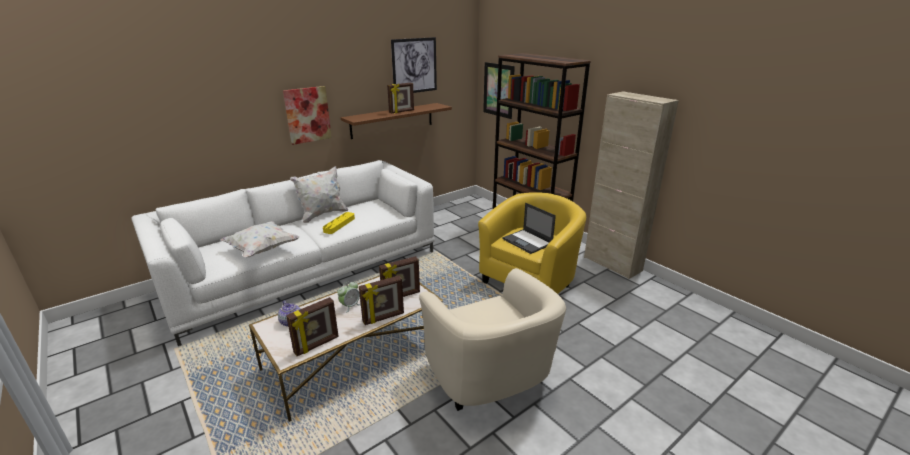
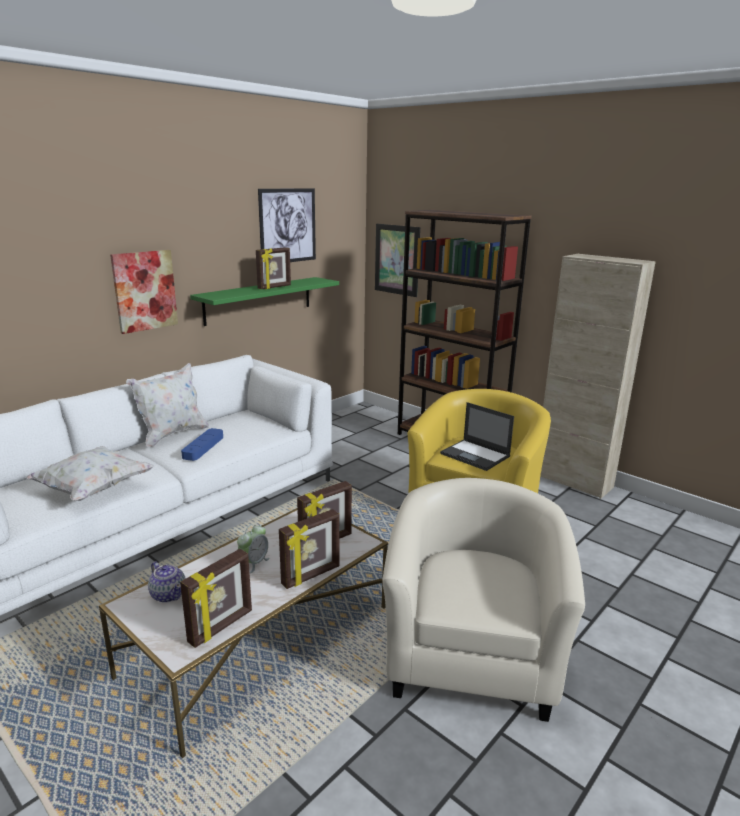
camera: 10 degrees left, 5 degrees down
(339, 225) = (203, 447): yellow tray -> blue tray
(392, 120) = (259, 300): brown shelf -> green shelf
(491, 380) = (471, 655): beige armchair -> beige armchair turned 135 degrees counterclockwise

